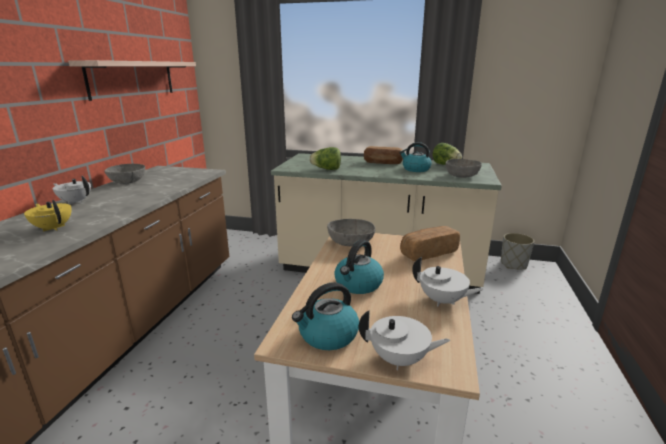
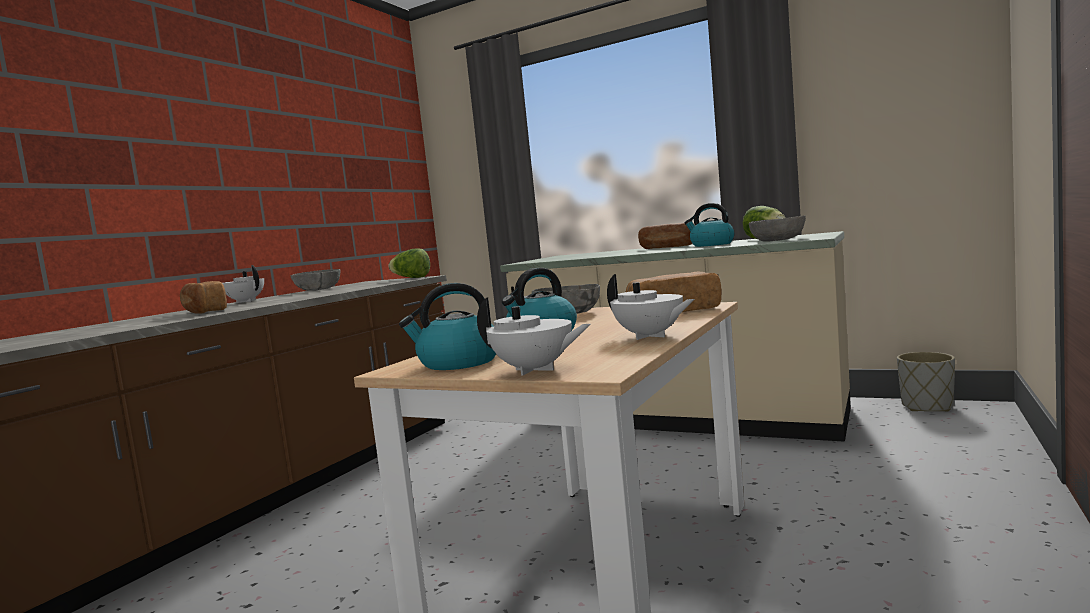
camera: 15 degrees right, 15 degrees down
(53, 228) = (203, 312): yellow teapot -> bread
(132, 79) = (338, 171): shelf -> none
(326, 169) = (578, 257): lettuce -> lettuce (411, 278)

